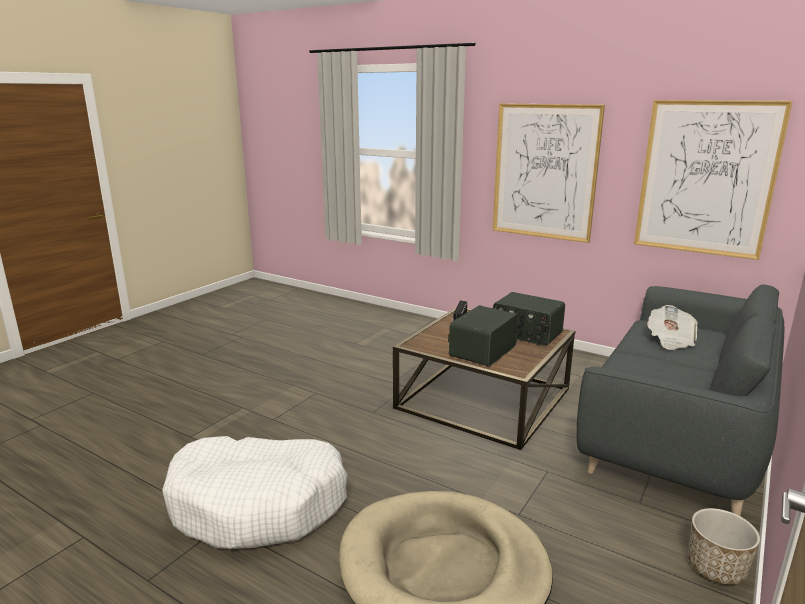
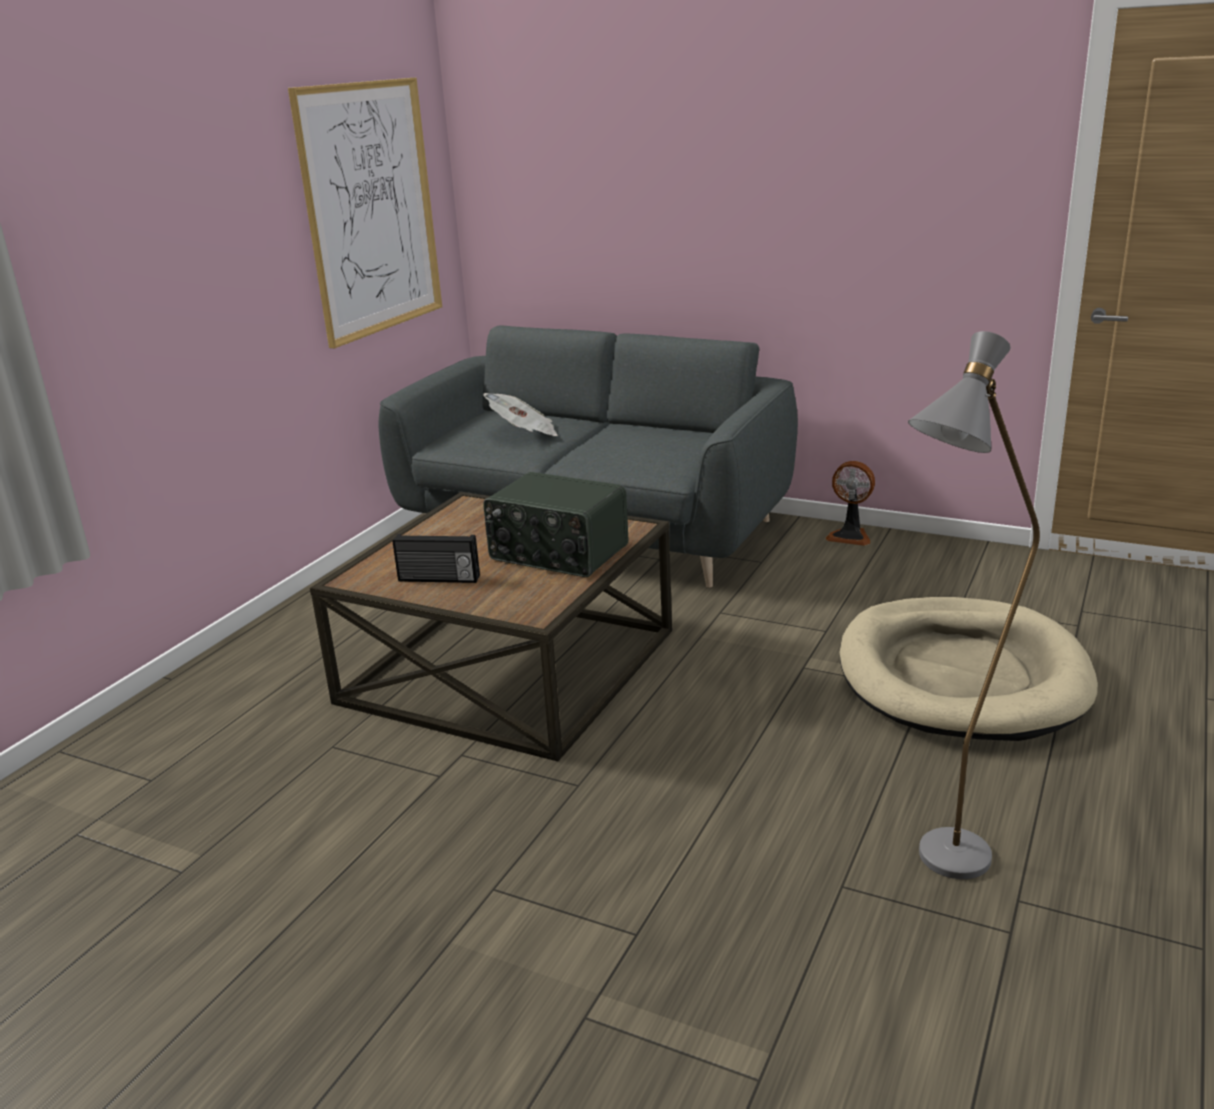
camera: 95 degrees left, 5 degrees up
(259, 504) = (941, 869): white dog bed -> grey floor lamp
(526, 334) = (477, 523): radio -> none
(544, 172) = (173, 266): picture -> none
(716, 568) = (850, 536): planter -> fan

